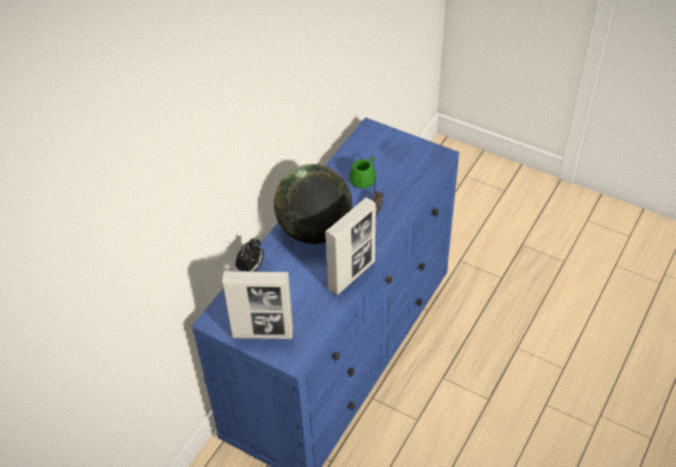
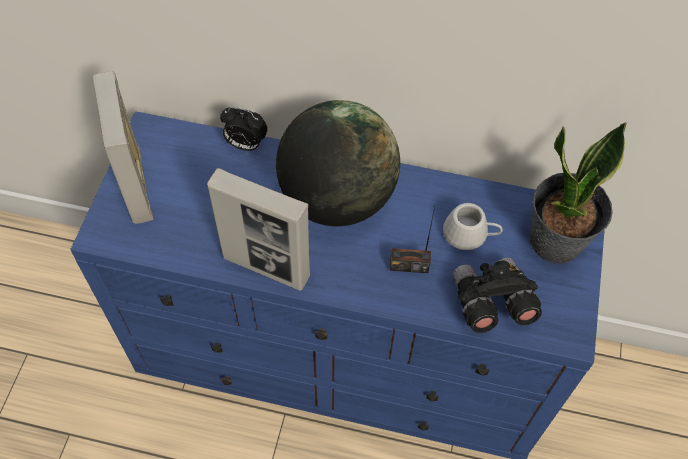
camera: 70 degrees right, 10 degrees up
(364, 177) = (470, 235): green mug -> white mug
(382, 144) = (556, 241): none -> potted plant
(412, 181) = (490, 304): none -> black binoculars

